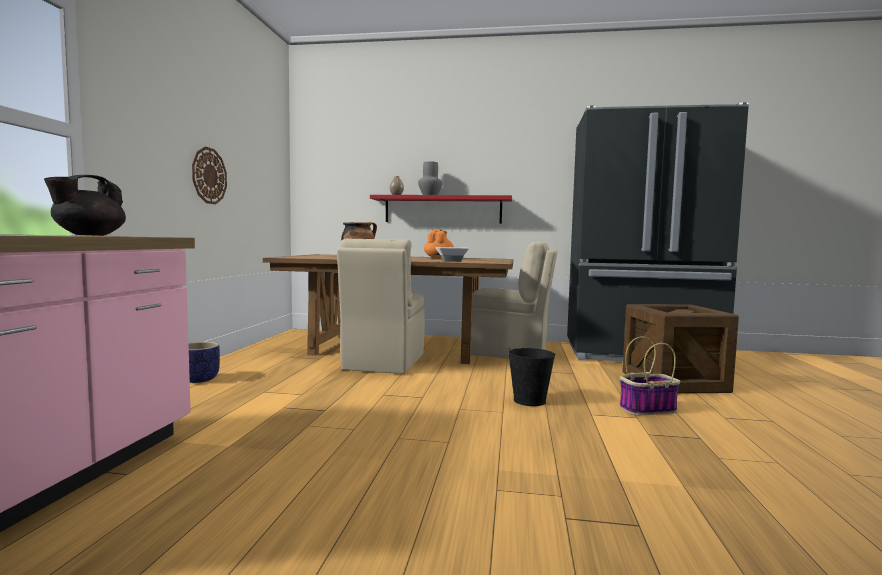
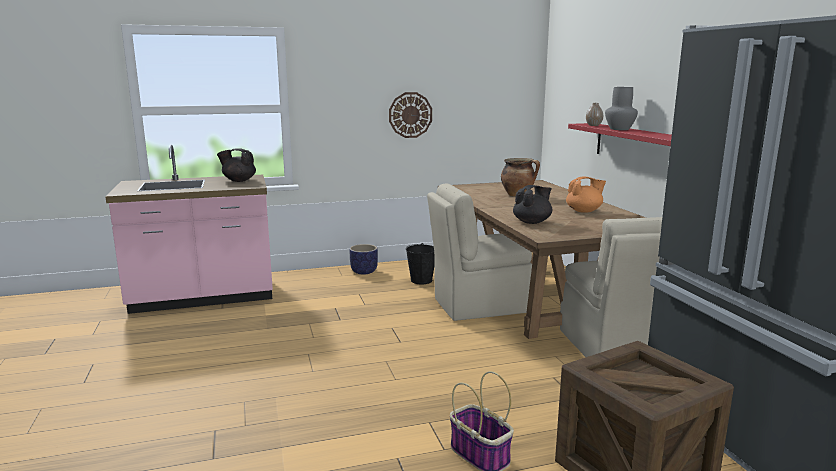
camera: 65 degrees right, 10 degrees up
(452, 261) = (532, 222): bowl -> black teapot
(529, 400) = (439, 386): black bucket -> black bucket (421, 280)

